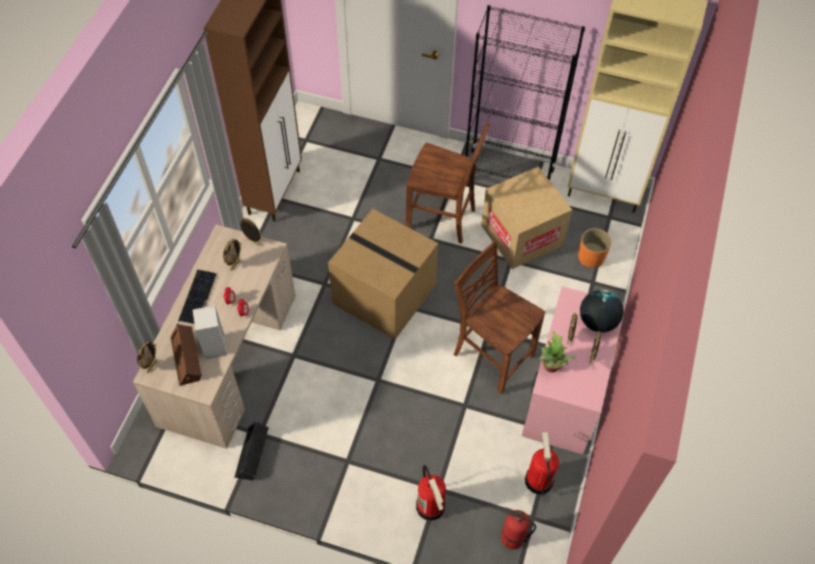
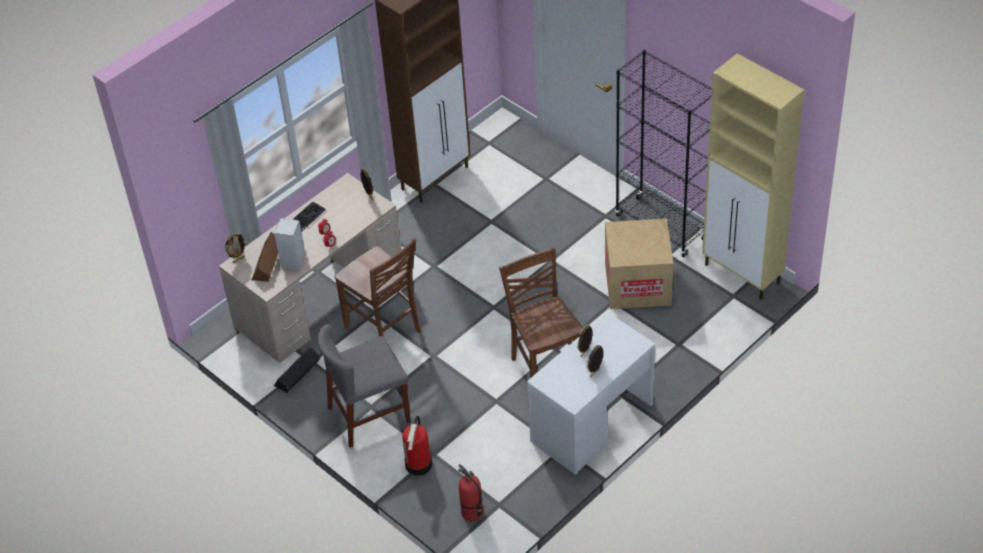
camera: 30 degrees right, 10 degrees down
(235, 264) = (344, 207): picture frame -> none
(351, 471) = (369, 415): none -> grey chair
(382, 294) = (479, 291): cardboard box -> none
(442, 219) = (572, 247): brown chair -> brown chair (384, 330)
(538, 480) = (523, 479): fire extinguisher -> none
(551, 368) = (555, 369): potted plant -> none
(565, 393) = (592, 423): pink desk -> white desk
(590, 257) = (691, 323): orange planter -> none
(597, 321) = (619, 349): globe -> none

